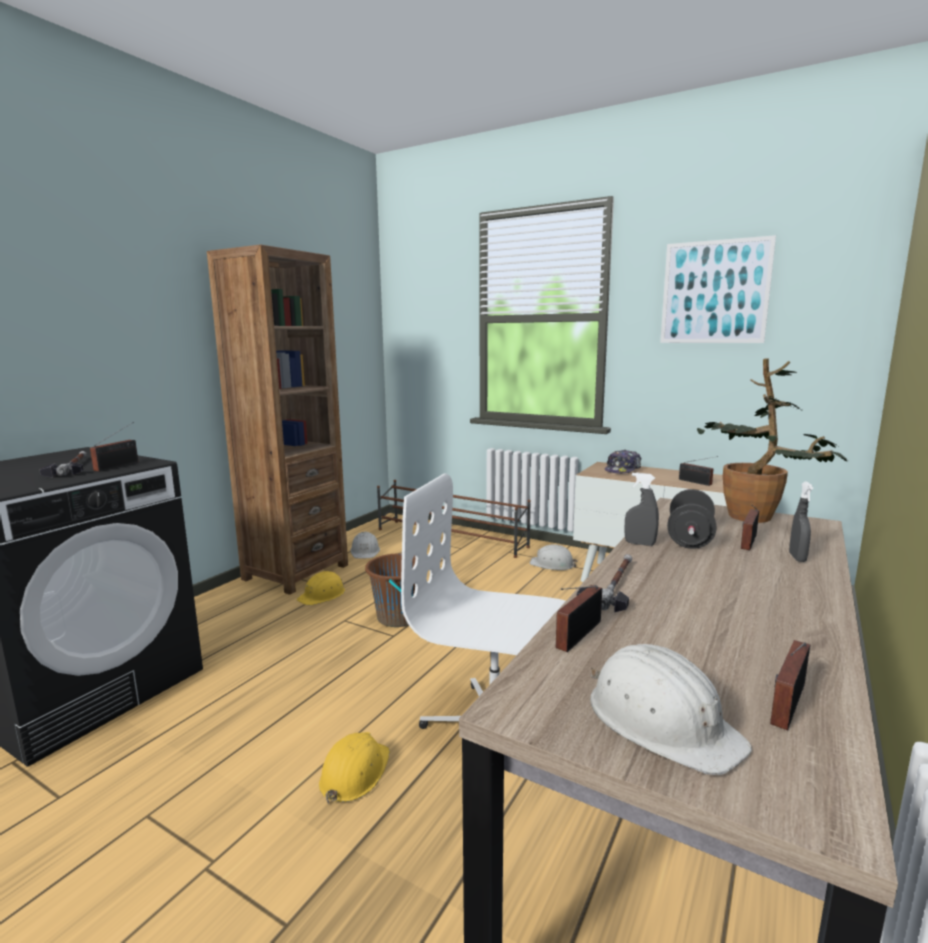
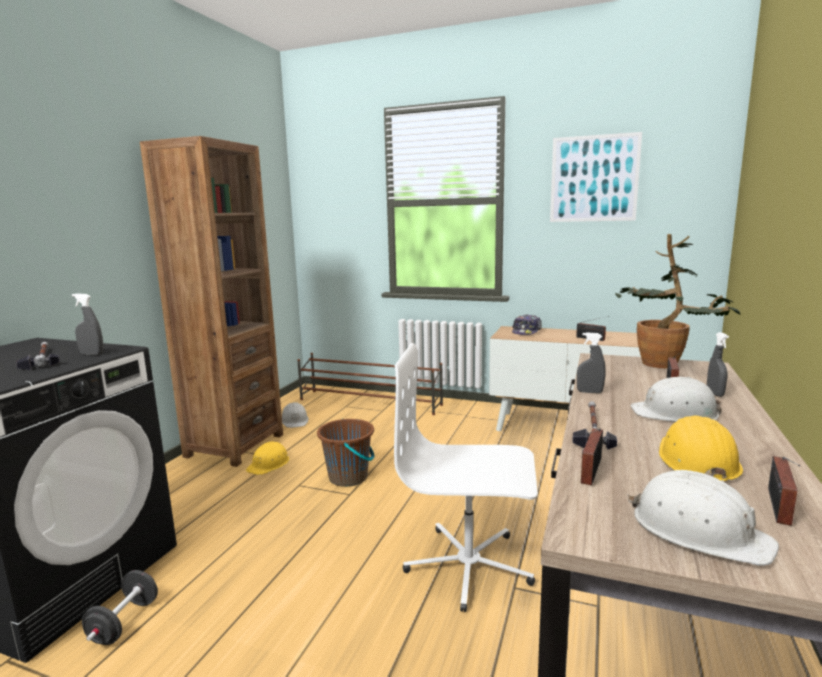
camera: 10 degrees left, 0 degrees up
(119, 466) = (92, 354): radio -> grey spray bottle
(354, 773) = (359, 620): yellow hard hat -> yellow hard hat (696, 460)
(552, 564) = (467, 418): white hard hat -> white hard hat (675, 413)
(689, 538) = (625, 384): black dumbbell -> black dumbbell (124, 622)

